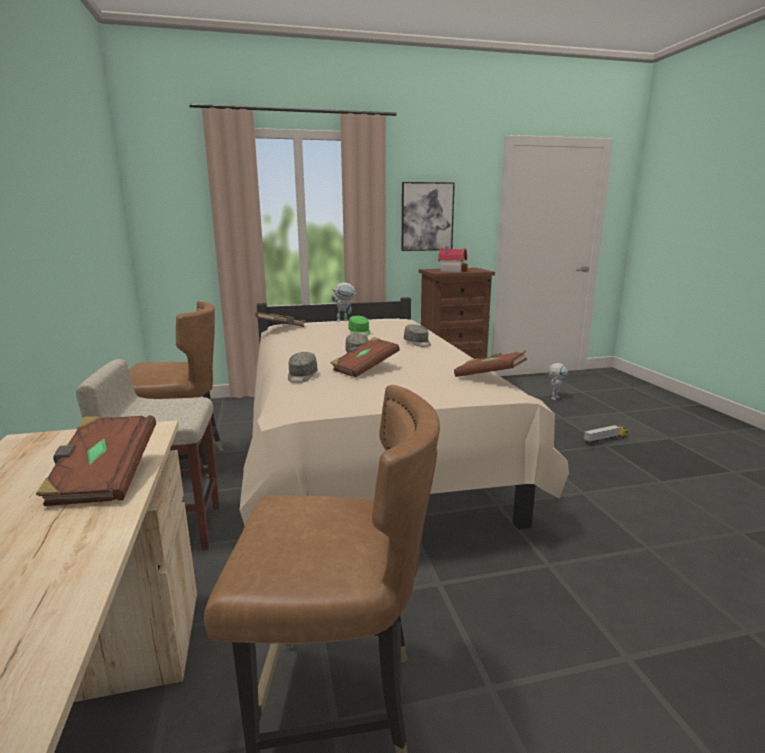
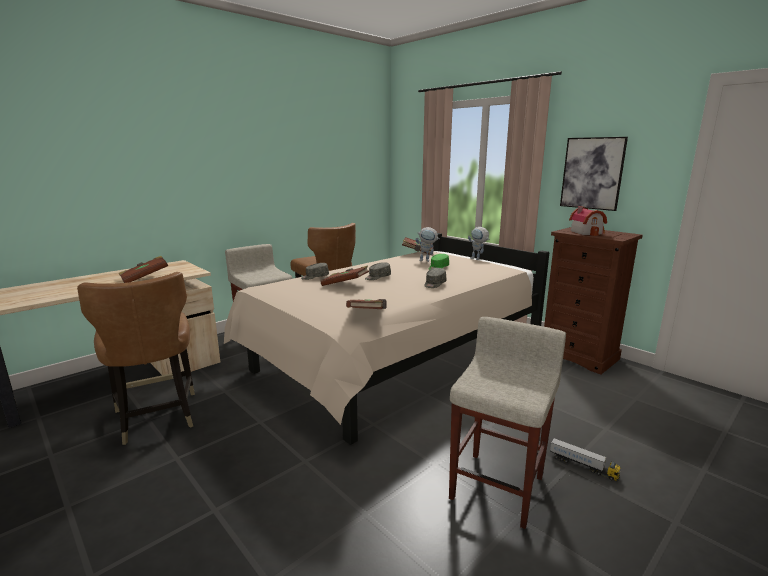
camera: 60 degrees right, 0 degrees up
(555, 397) = (664, 415): toy robot -> toy robot (427, 260)
(621, 477) = (498, 486): none -> beige stool

